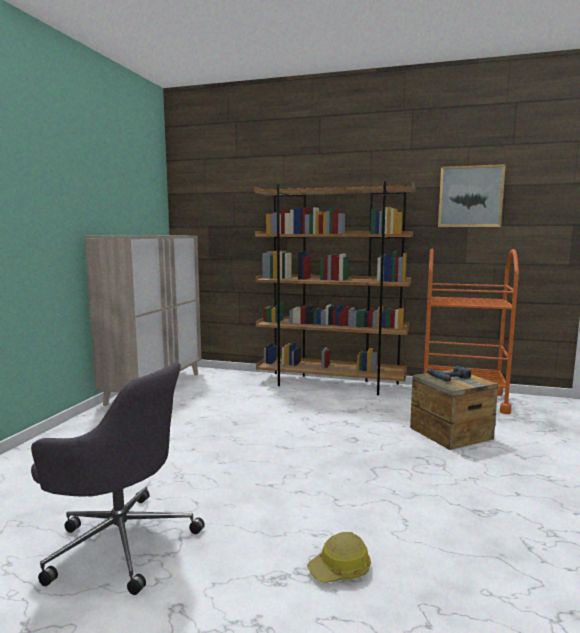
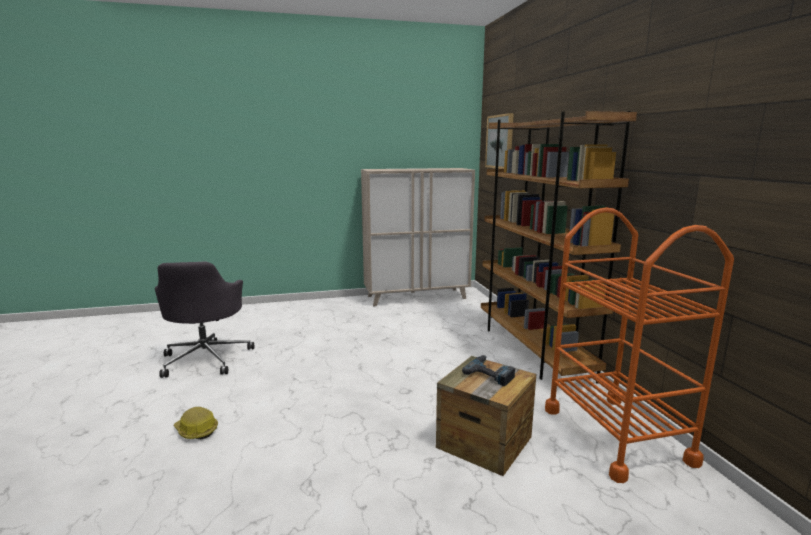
camera: 60 degrees right, 5 degrees up
(470, 196) = (706, 126): picture -> picture (500, 141)

